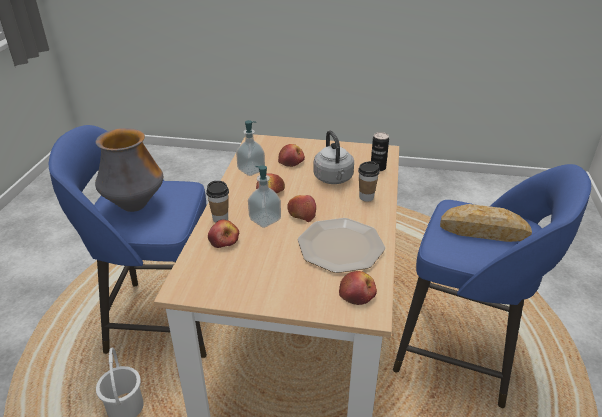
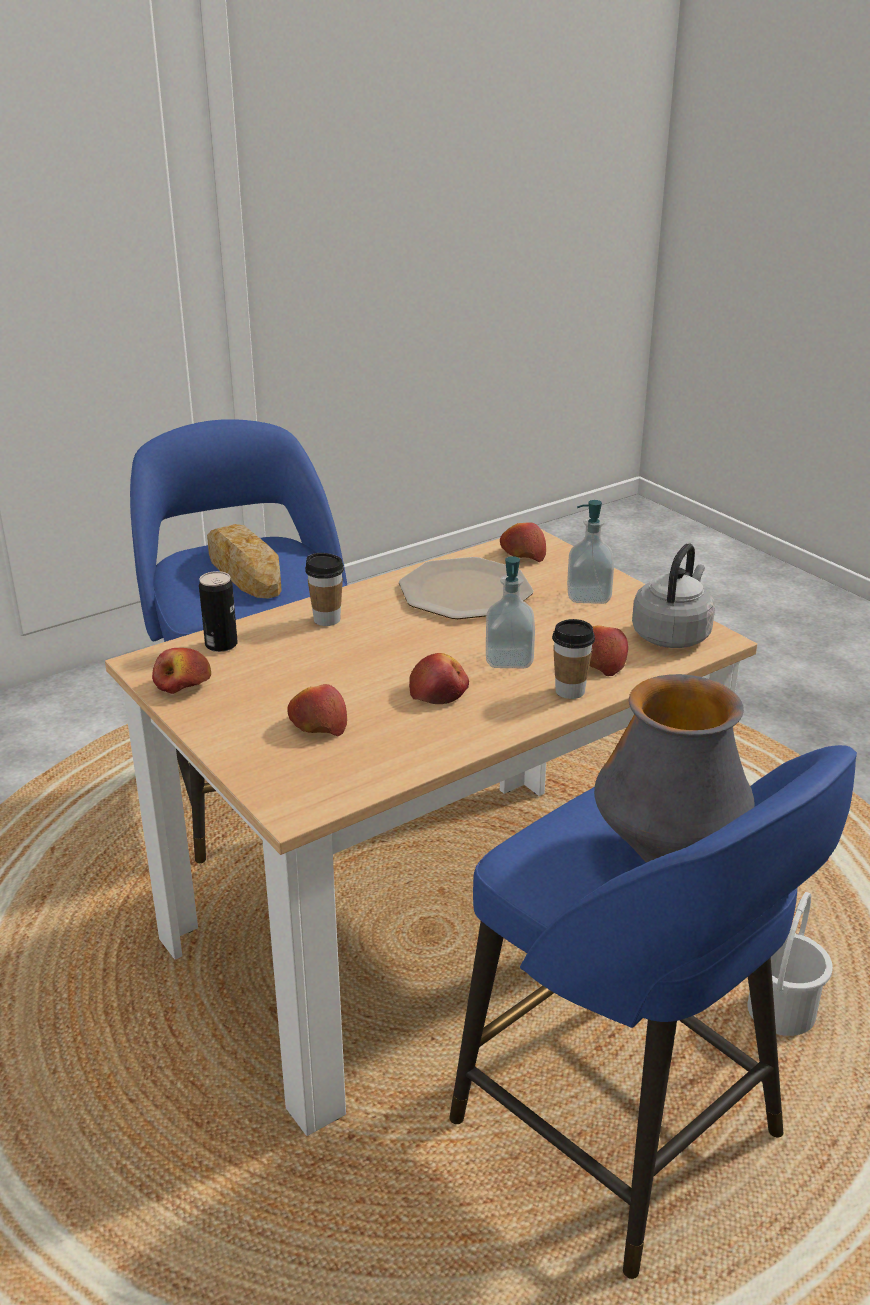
camera: 135 degrees left, 5 degrees down
(251, 170) = (409, 745): soap dispenser -> soap dispenser (588, 596)
(301, 214) = (448, 642): apple -> apple (183, 685)
(334, 179) = (315, 662): grey kettle -> grey kettle (672, 634)

